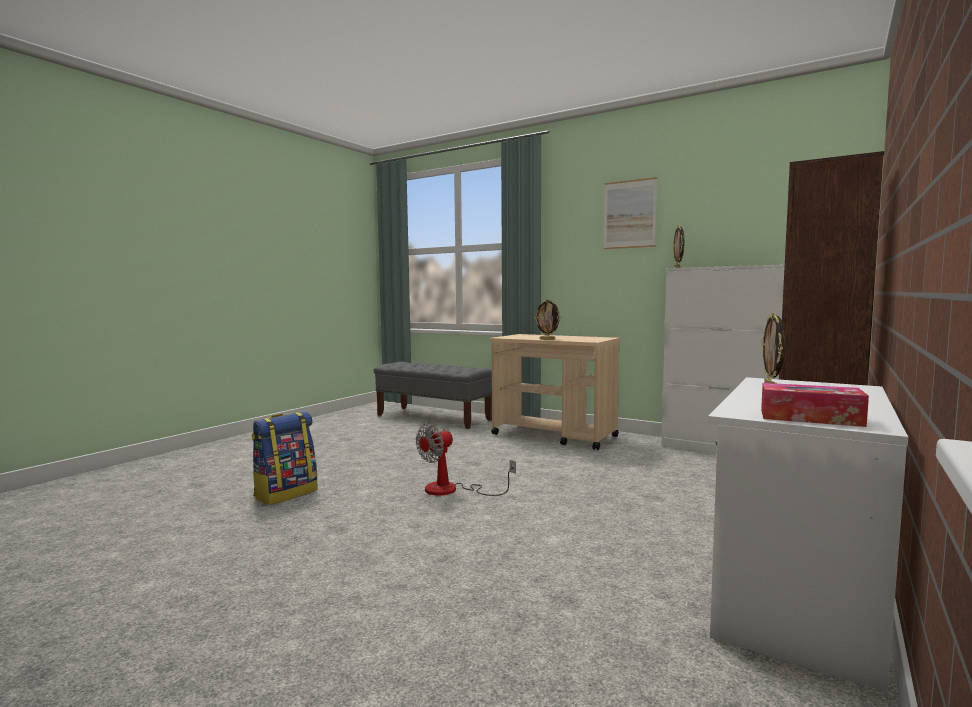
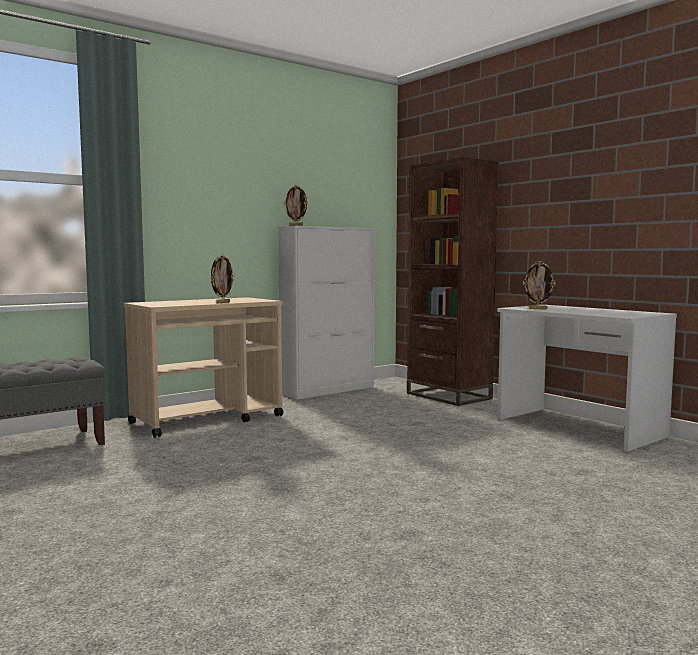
camera: 70 degrees left, 0 degrees up
(286, 494) = (247, 562): backpack -> none
(452, 490) = (335, 476): fan -> none
(629, 214) = (234, 164): picture -> none
(810, 417) = (637, 314): tissue box -> none

